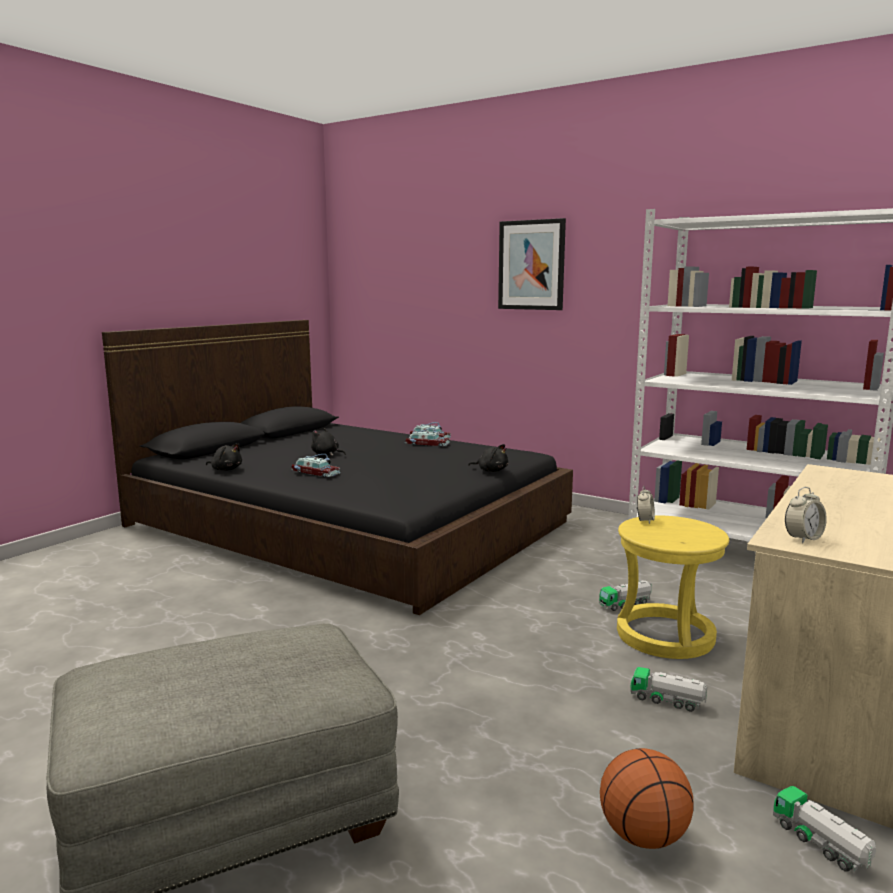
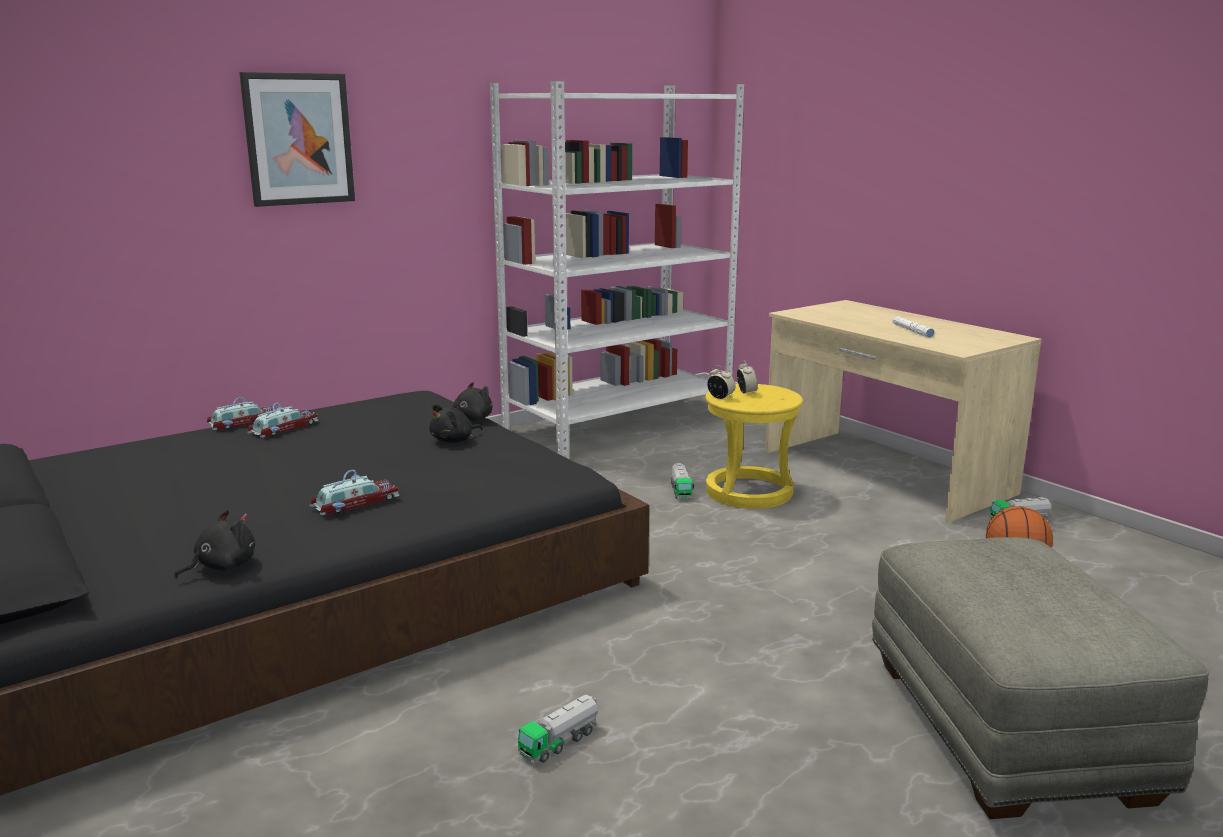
camera: 70 degrees left, 5 degrees up
(326, 454) = (245, 489): black plush toy -> black plush toy (454, 440)
(667, 700) = (853, 517): toy truck -> toy truck (559, 742)
(803, 538) = (956, 346): alarm clock -> alarm clock (746, 392)
(852, 517) = (912, 331): none -> white flashlight

